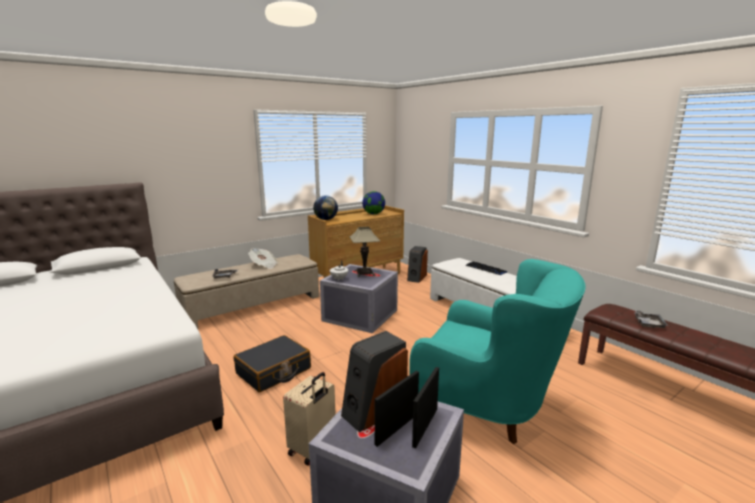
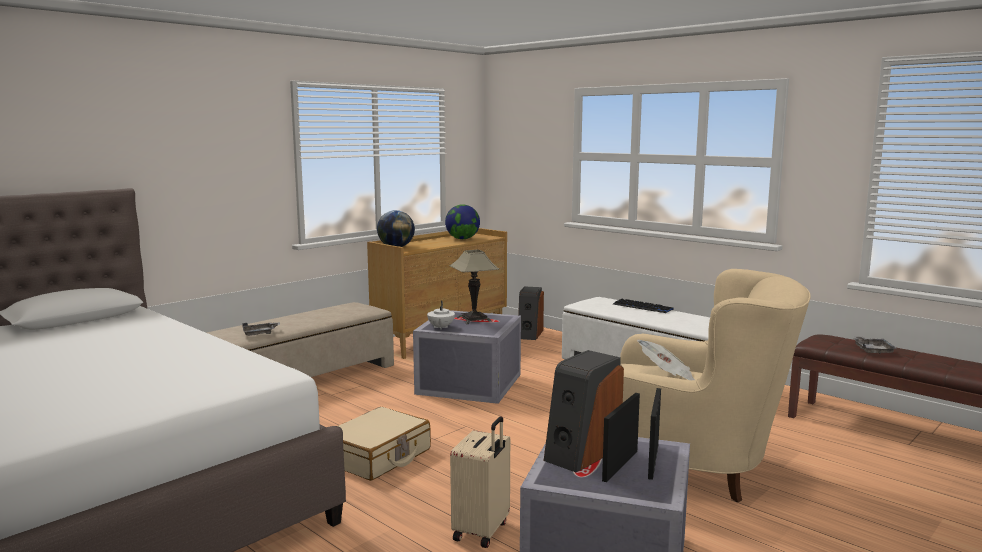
camera: 10 degrees left, 5 degrees down
(264, 265) = (312, 317): newspaper -> newspaper (666, 376)
(274, 371) = (377, 456): black suitcase -> beige suitcase
(488, 407) = (692, 469): turquoise armchair -> beige armchair

